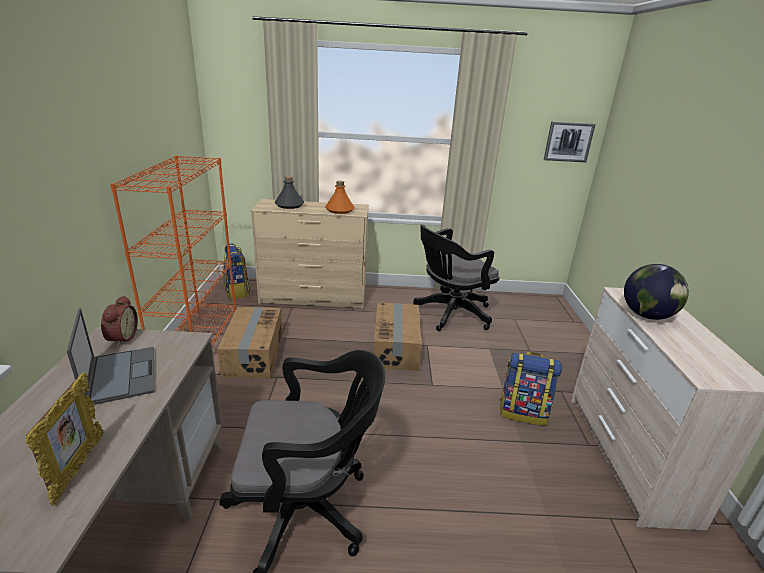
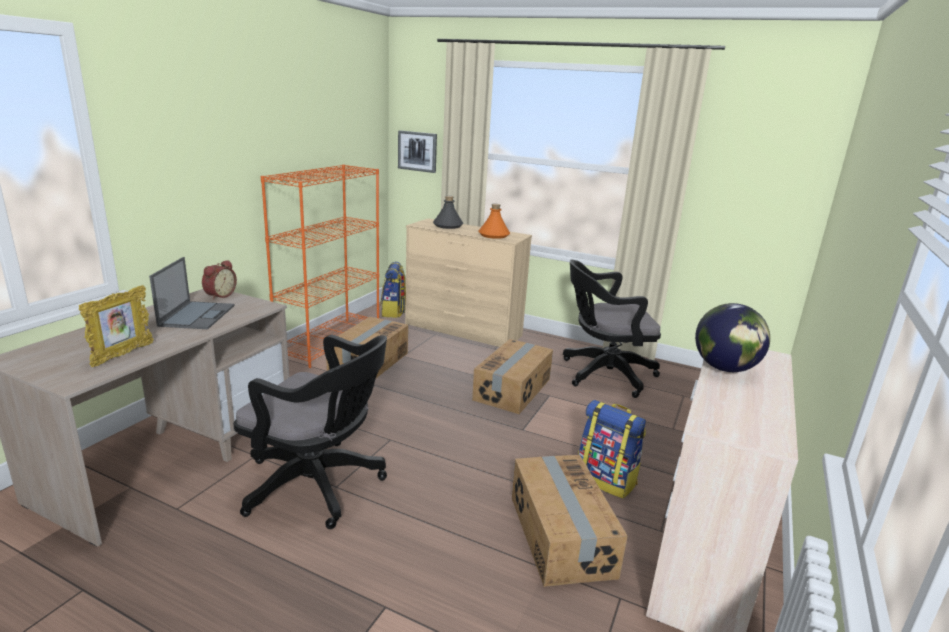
camera: 25 degrees right, 5 degrees down
(532, 478) = (560, 535): none -> cardboard box
(568, 141) = (787, 180): picture -> picture (417, 151)

